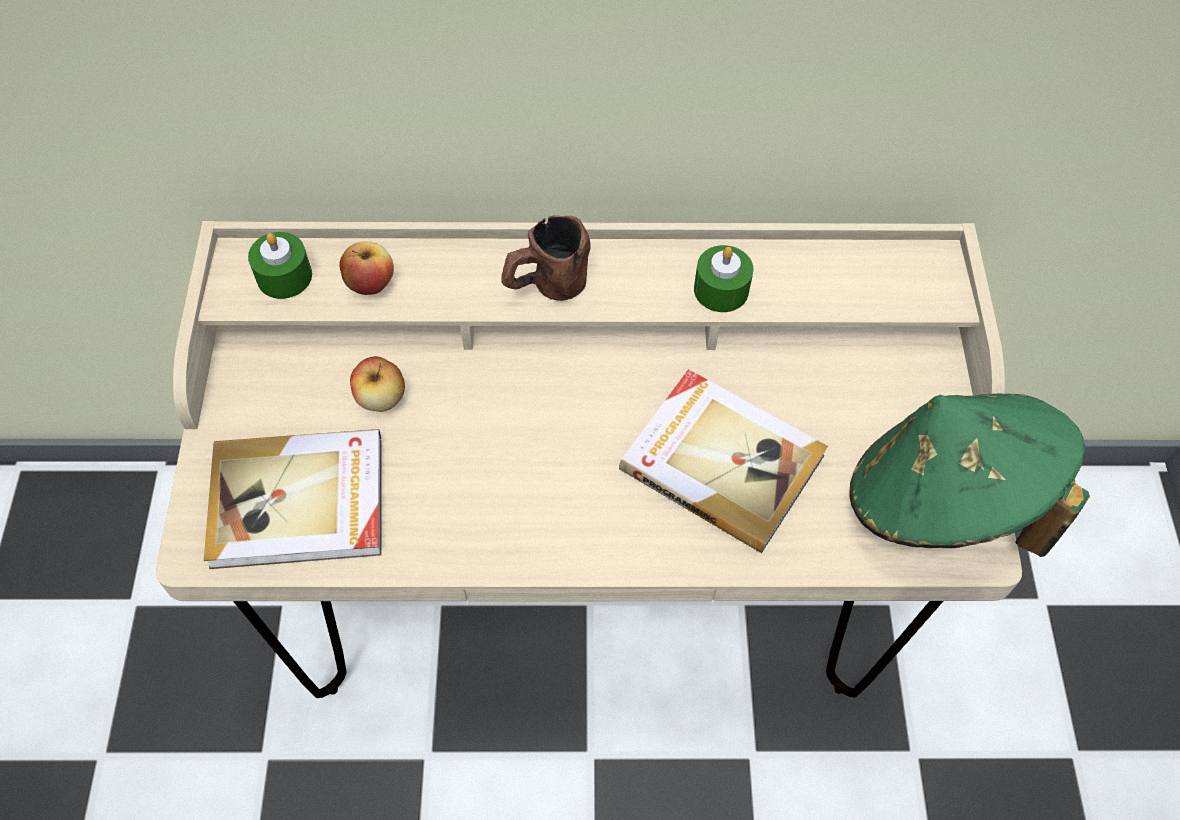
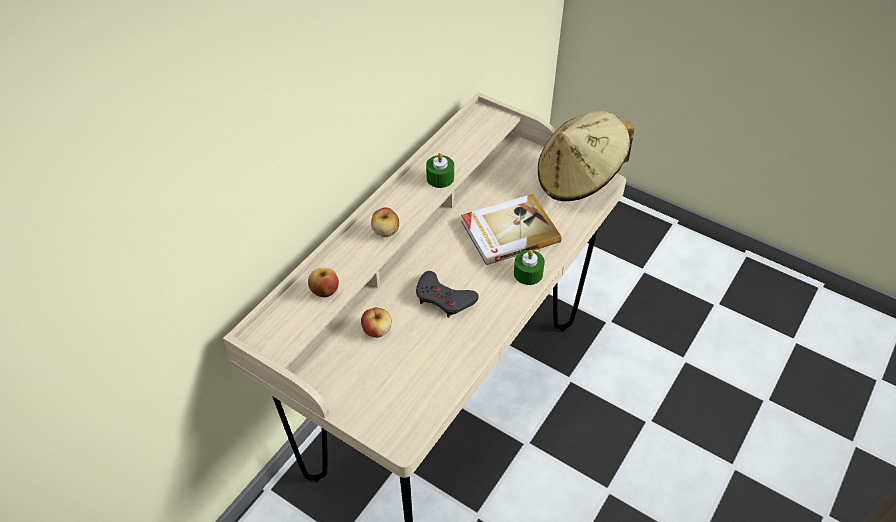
camera: 55 degrees left, 10 degrees down
(284, 276) = (289, 322): green candle -> green candle (528, 273)
(299, 503) = (409, 388): book -> none
(506, 449) = (444, 298): none -> grey game controller
(544, 287) = (386, 231): brown mug -> apple
(943, 502) = (578, 179): green hat -> beige hat

